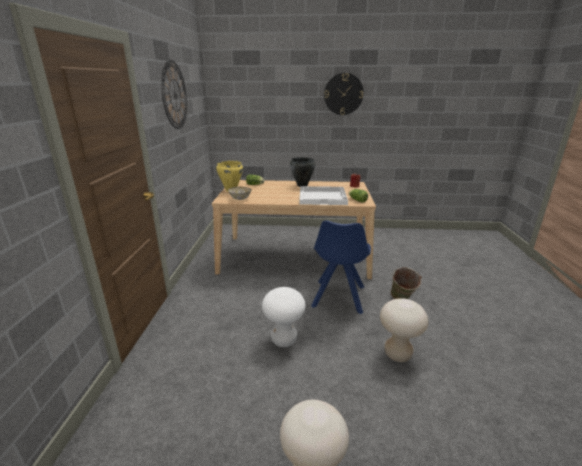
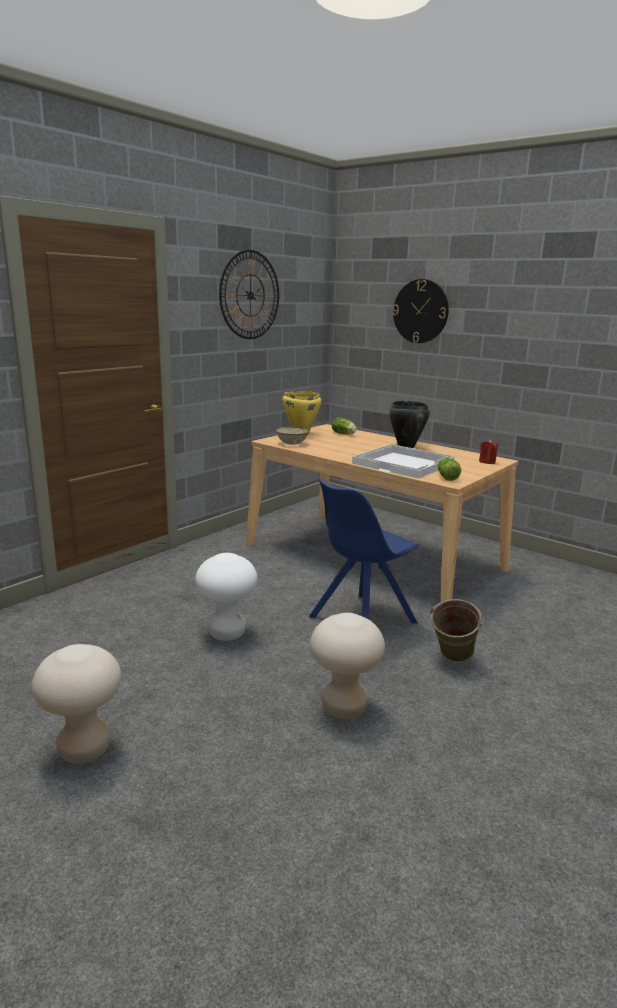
camera: 35 degrees right, 5 degrees down
(343, 94) = (527, 307): wall clock -> wall clock (420, 311)

